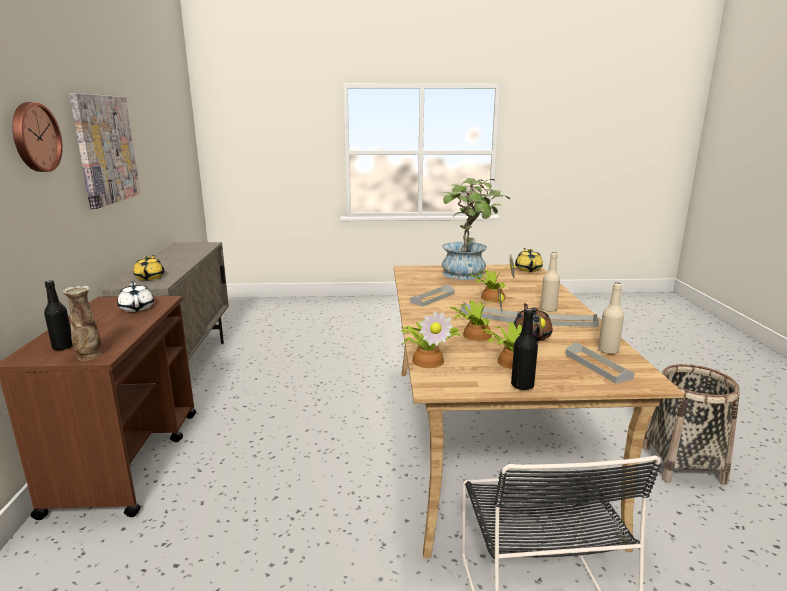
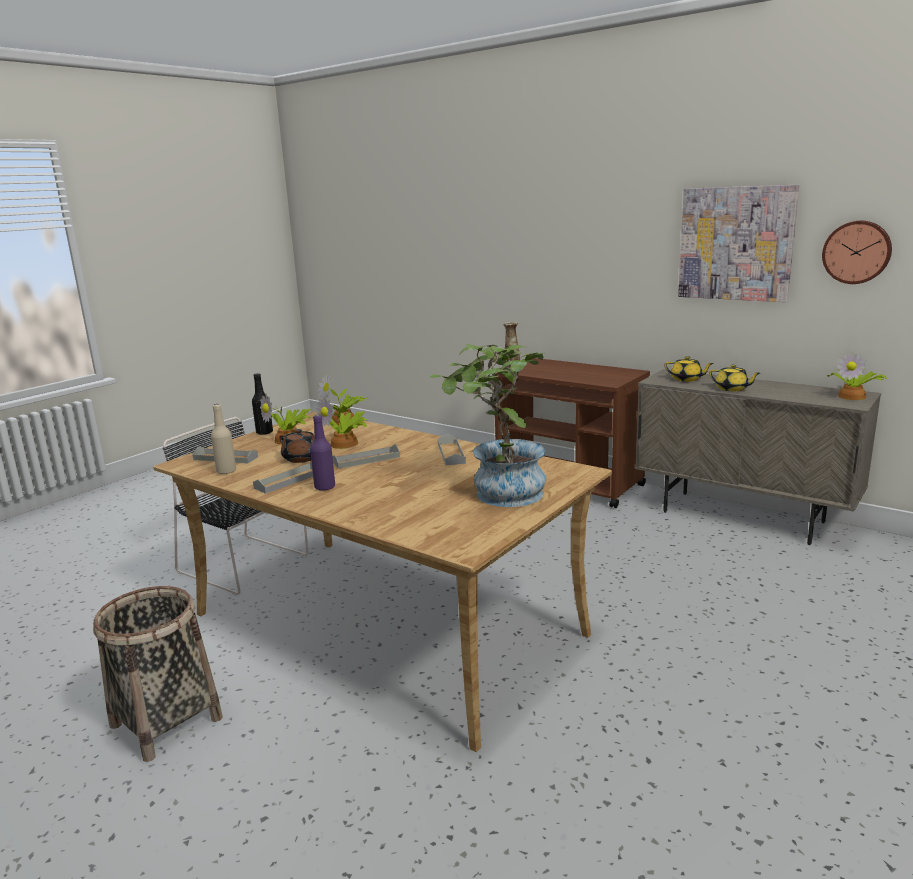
camera: 130 degrees right, 0 degrees up
(34, 137) = (623, 226): wall clock -> wall clock (857, 252)
(63, 347) = (538, 365): black bottle -> none
(137, 308) = (598, 377): white teapot -> none
(491, 297) = (403, 476): potted plant -> potted plant (853, 396)
(528, 269) = (459, 542): yellow teapot -> yellow teapot (732, 389)
(548, 309) = (325, 487): beige bottle -> purple bottle

